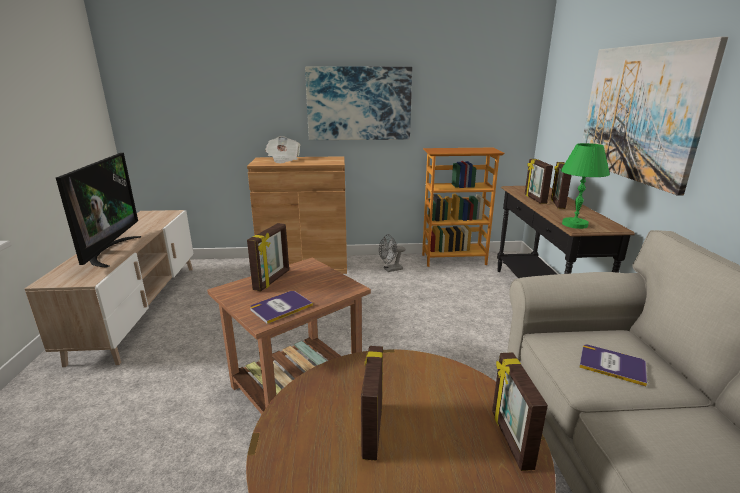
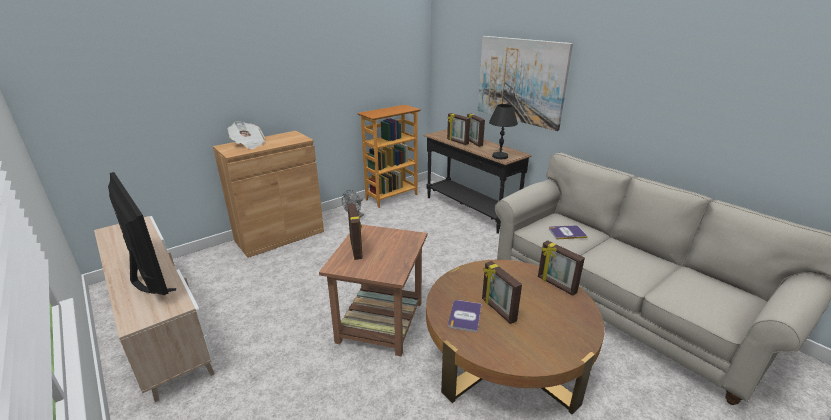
camera: 35 degrees left, 5 degrees up
(281, 307) = (391, 263): book -> book (465, 316)
(359, 104) = (302, 82): picture -> none
(575, 224) = (500, 156): green table lamp -> black table lamp

